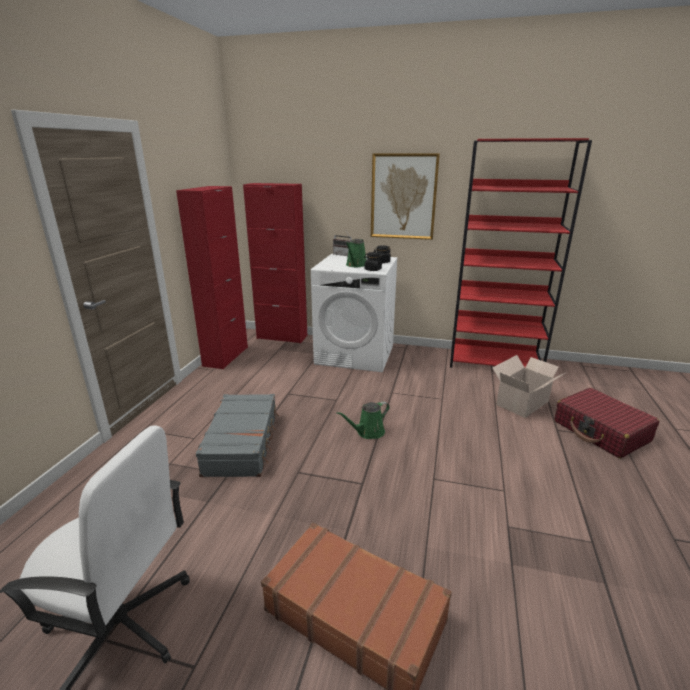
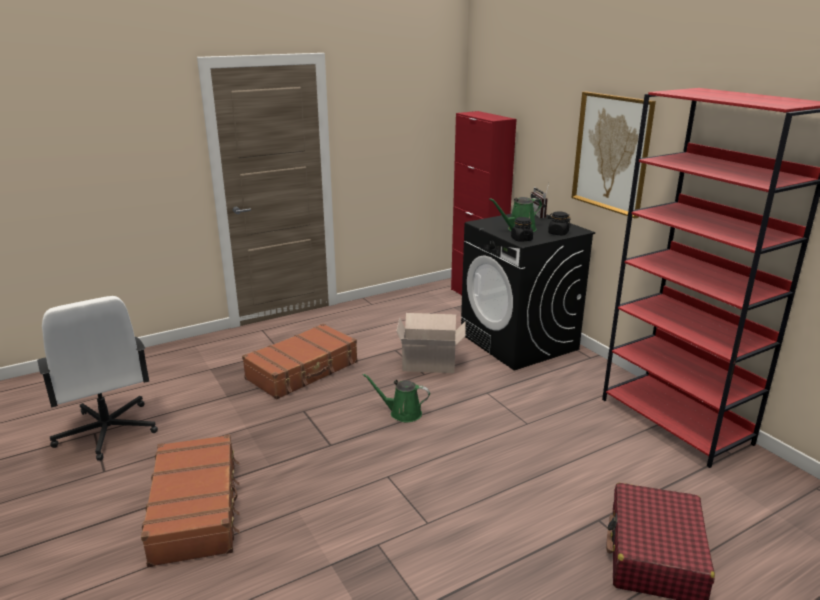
camera: 45 degrees right, 0 degrees up
(226, 356) = (399, 296): red cabinet -> none
(243, 443) = (303, 371): grey suitcase -> brown suitcase
(355, 354) = (519, 342): white washing machine -> black washing machine
(523, 403) = (617, 476): cardboard box -> cardboard box (430, 363)

